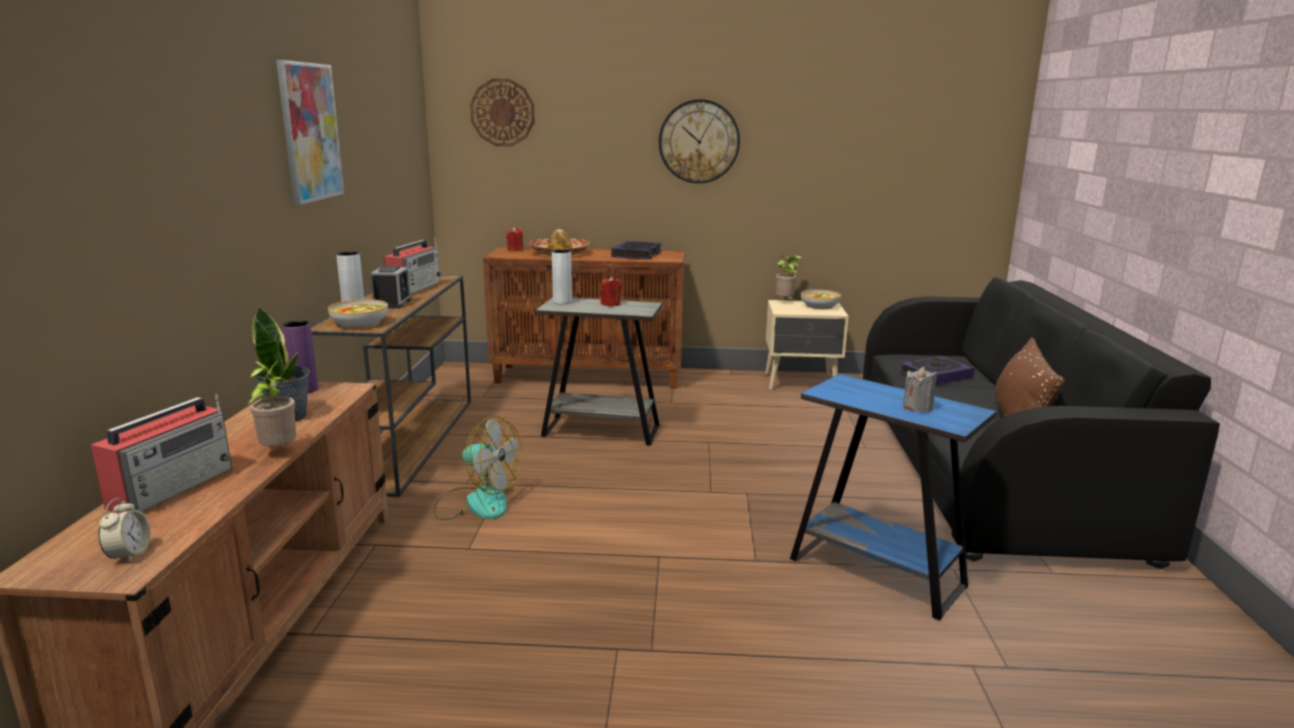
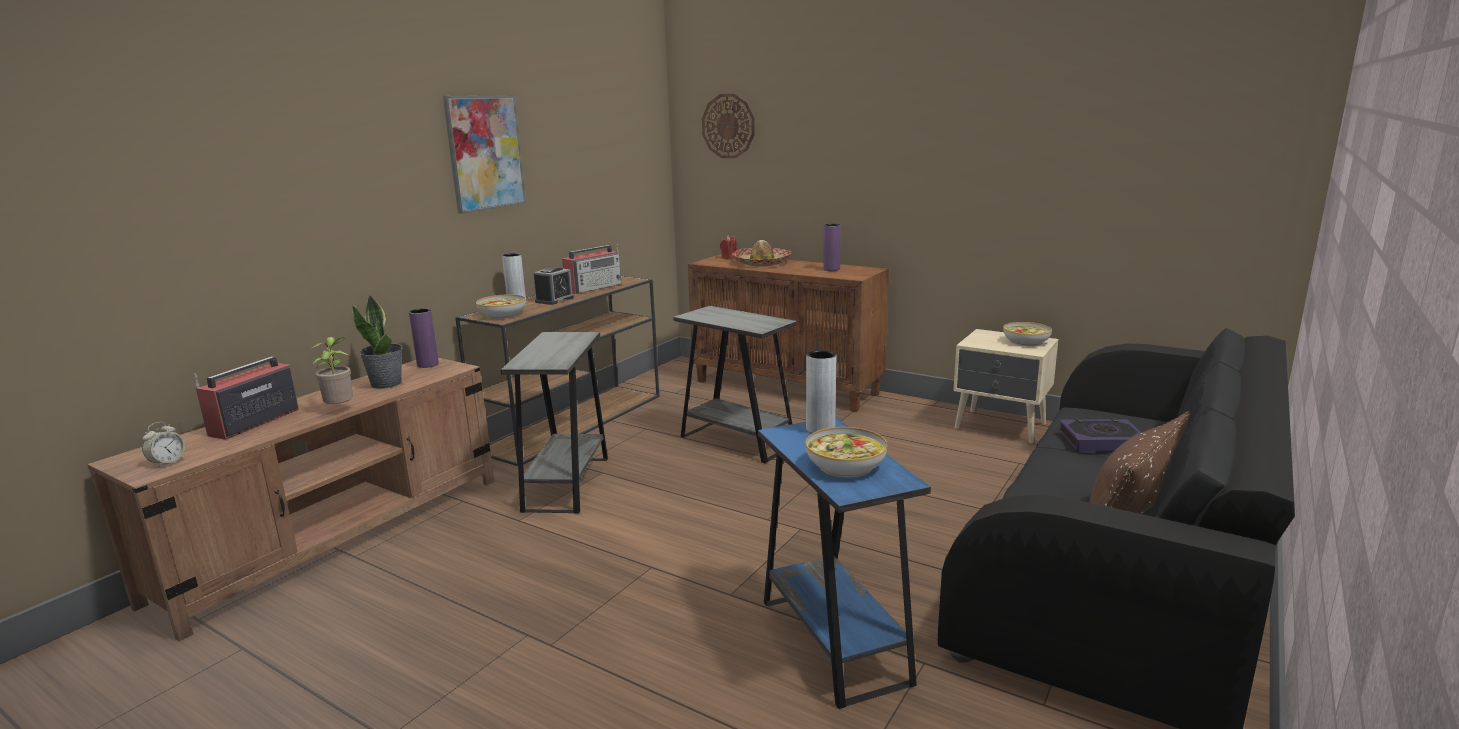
camera: 30 degrees right, 0 degrees up
(174, 487) = (253, 422): radio -> radio turned 150 degrees clockwise
(477, 502) = (567, 484): fan -> grey side table
(562, 302) = (707, 311): grey vase -> grey vase (820, 429)
(610, 304) = (745, 318): red candle -> none
(637, 254) = (831, 269): book -> purple vase
(699, 141) = (907, 152): wall clock -> none
(785, 302) = (992, 333): potted plant -> none
(917, 407) = (846, 466): grey candle -> bowl

